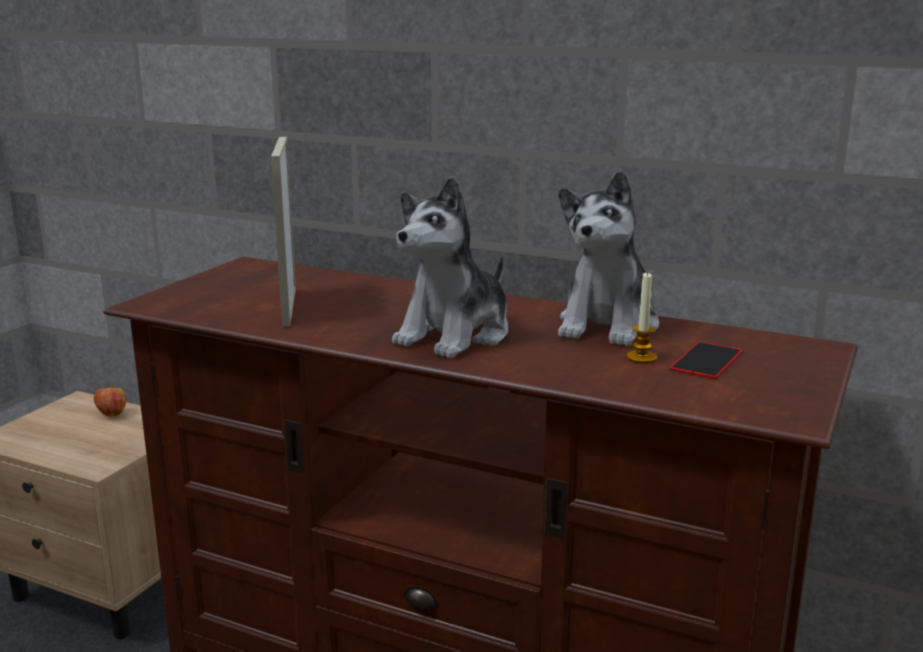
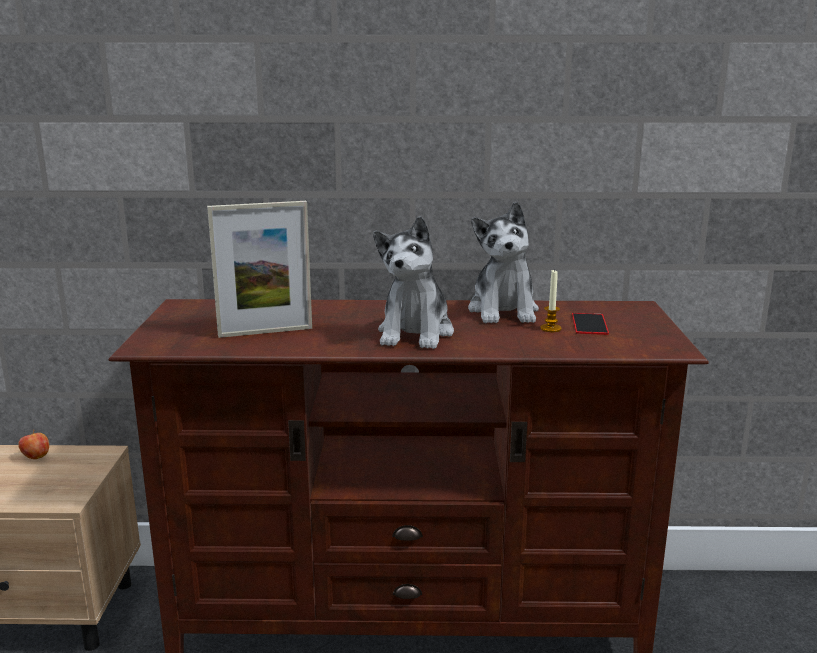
camera: 25 degrees left, 0 degrees up
(289, 307) = (265, 332): picture frame -> picture frame turned 75 degrees counterclockwise

